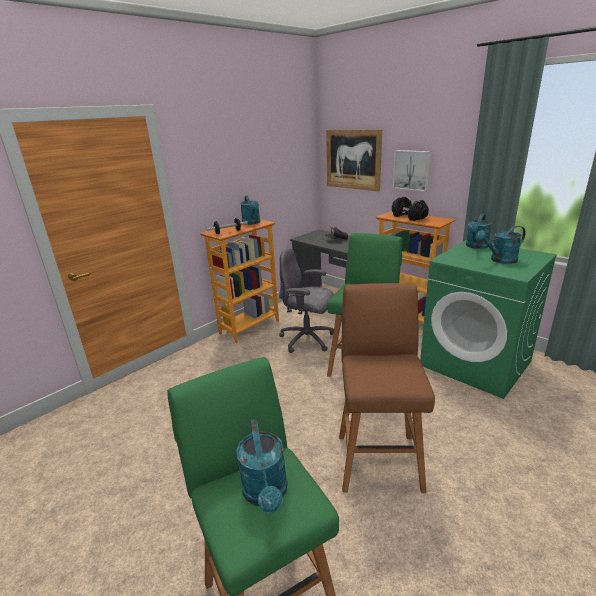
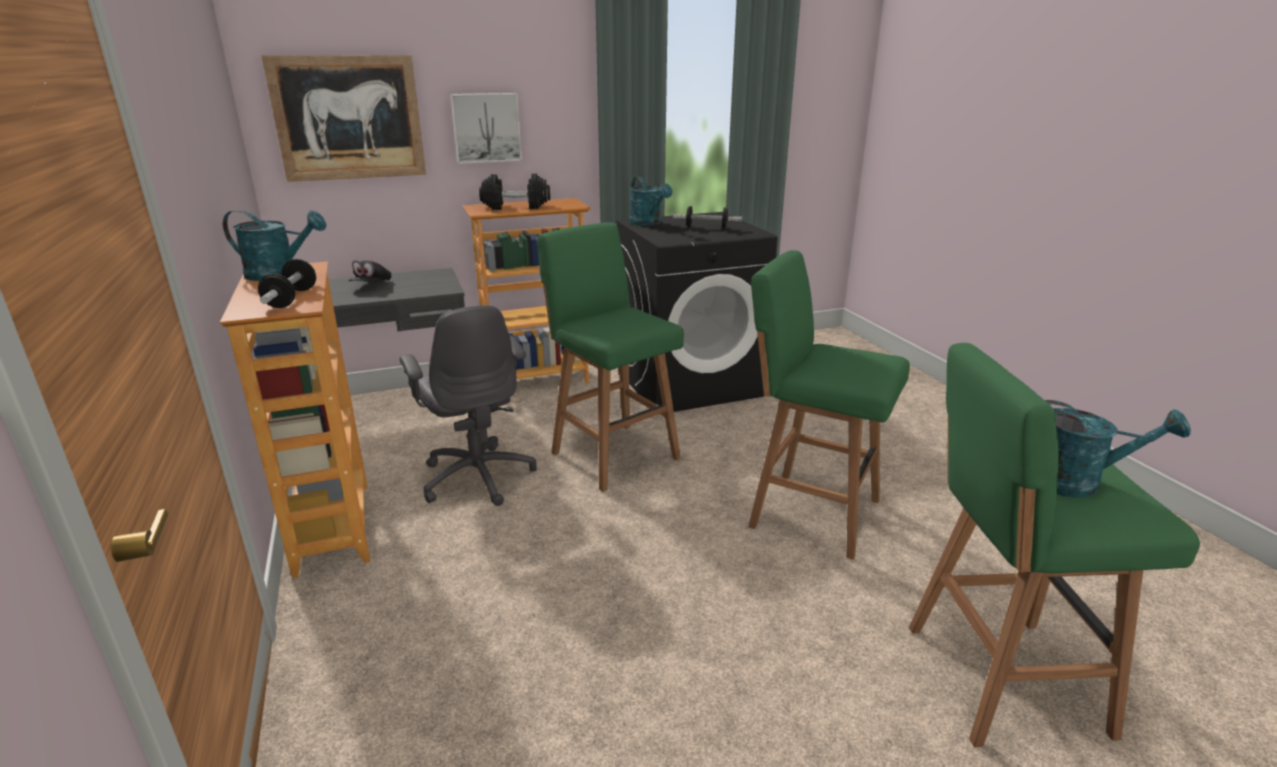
camera: 65 degrees left, 0 degrees up
(307, 340) = (478, 476): grey office chair -> grey office chair turned 75 degrees counterclockwise
(378, 459) = (810, 511): brown stool -> green stool
(476, 363) = (689, 383): green washing machine -> black washing machine
(499, 260) = (706, 228): turquoise watering can -> dumbbell

